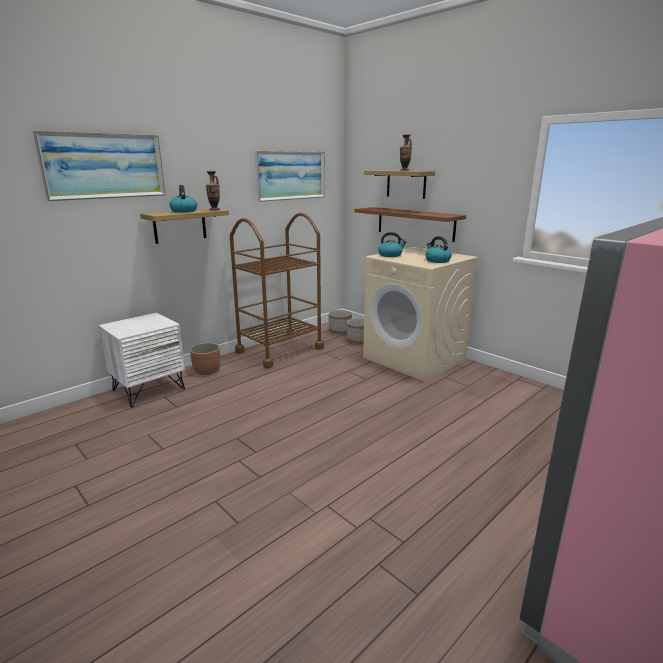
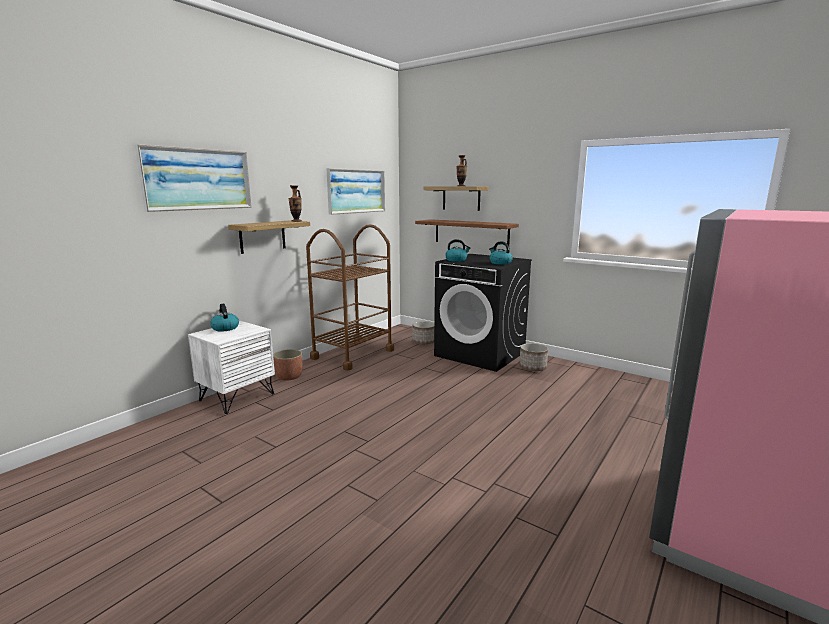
camera: 10 degrees left, 5 degrees down
(184, 211) = (268, 222): kettle -> kettle (225, 328)
(340, 331) = (403, 335): planter -> planter (532, 368)
(415, 359) = (480, 354): beige washing machine -> black washing machine

